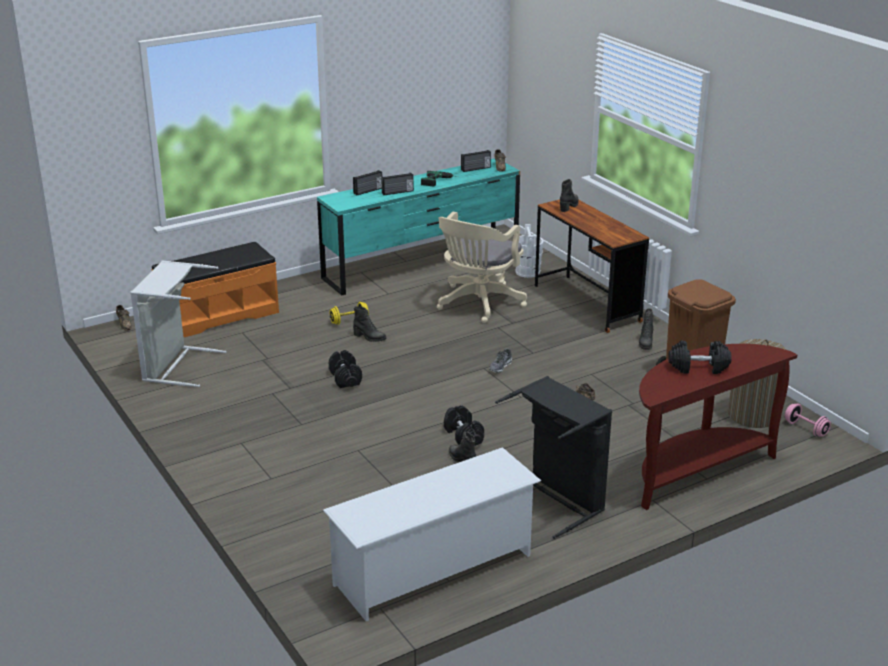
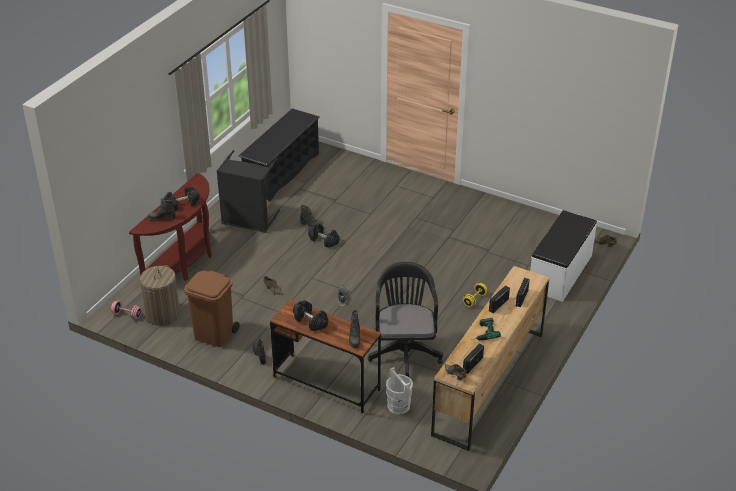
camera: 150 degrees right, 10 degrees up
(176, 366) = (530, 228): grey laundry basket -> none
(218, 316) = (561, 272): orange bench -> white bench
(345, 378) = (425, 254): black dumbbell -> black dumbbell (310, 321)
(369, 338) = (446, 290): black boot -> black boot (162, 218)
(422, 264) = (489, 382): turquoise dresser -> brown dresser
(434, 570) = (281, 173): white shoe rack -> black shoe rack
(478, 304) = (404, 351): beige office chair -> black office chair

